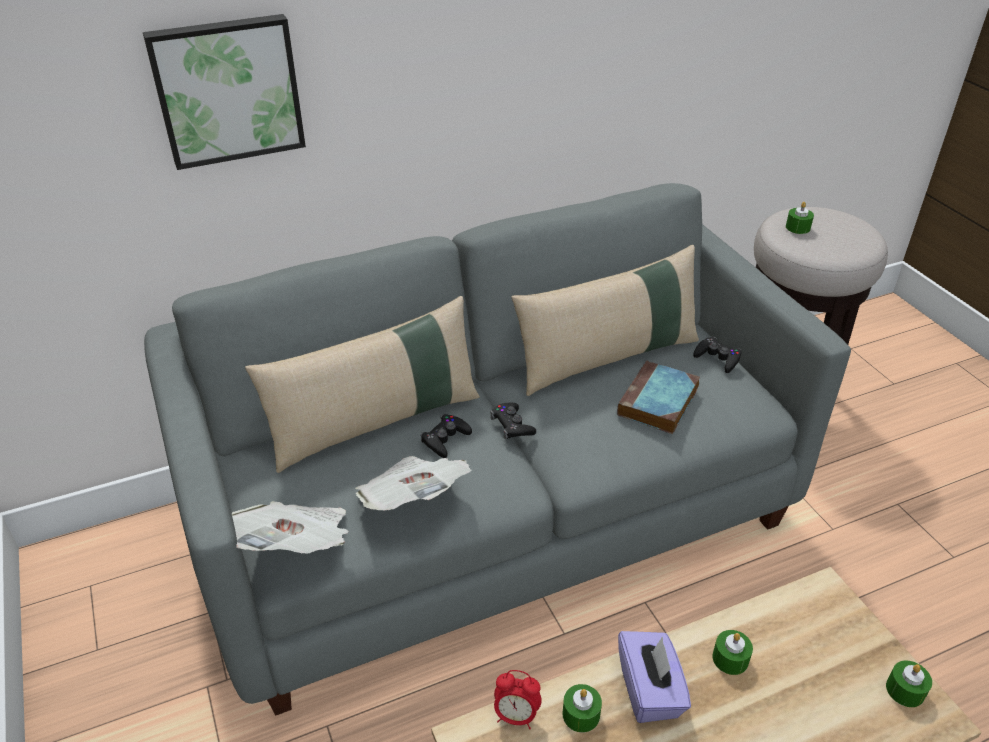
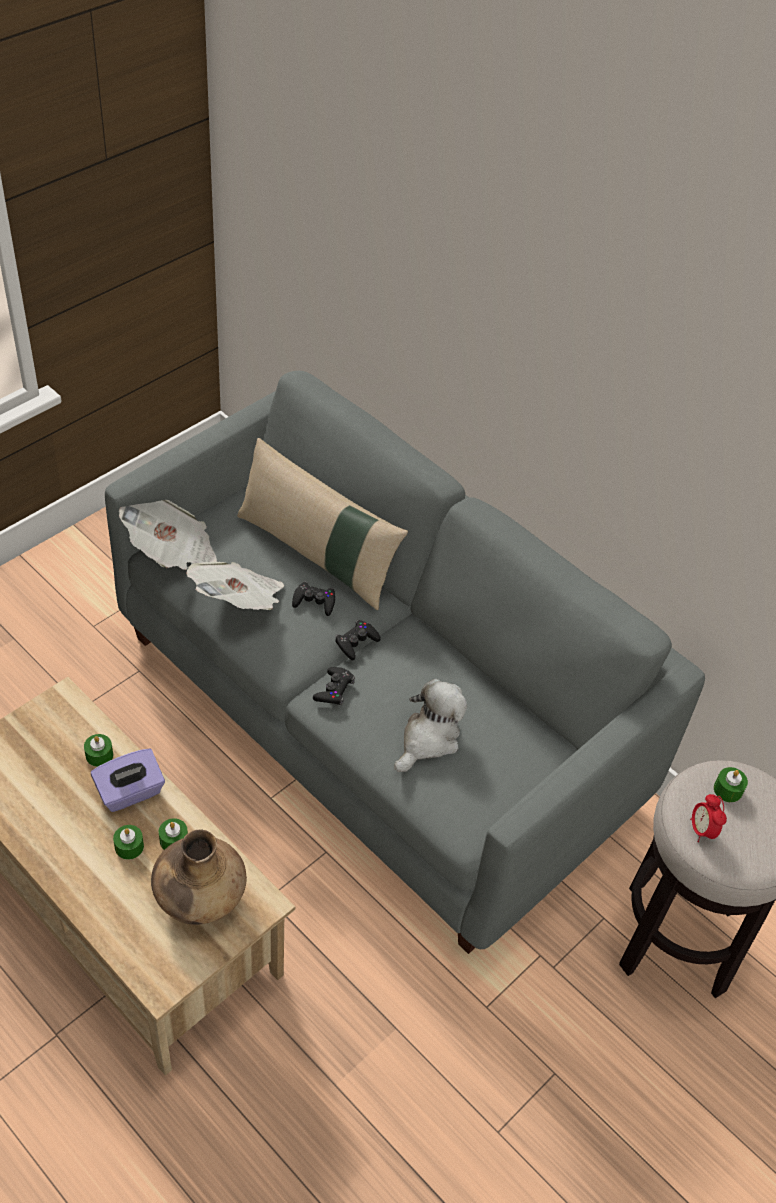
camera: 65 degrees right, 10 degrees up
(227, 90) = (397, 270): picture -> none
(516, 716) = (88, 719): alarm clock -> alarm clock (702, 830)
(607, 358) = (480, 690): beige pillow -> none
(658, 403) = (428, 739): book -> plush toy
(717, 358) = (524, 779): black game controller -> black game controller (334, 690)
(815, 650) = (199, 898): none -> brown vase
(905, 690) = (180, 964): green candle -> green candle (129, 847)

